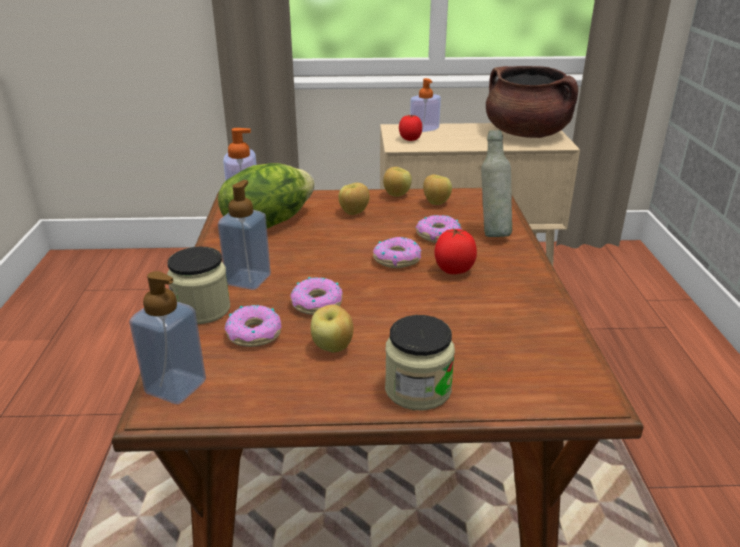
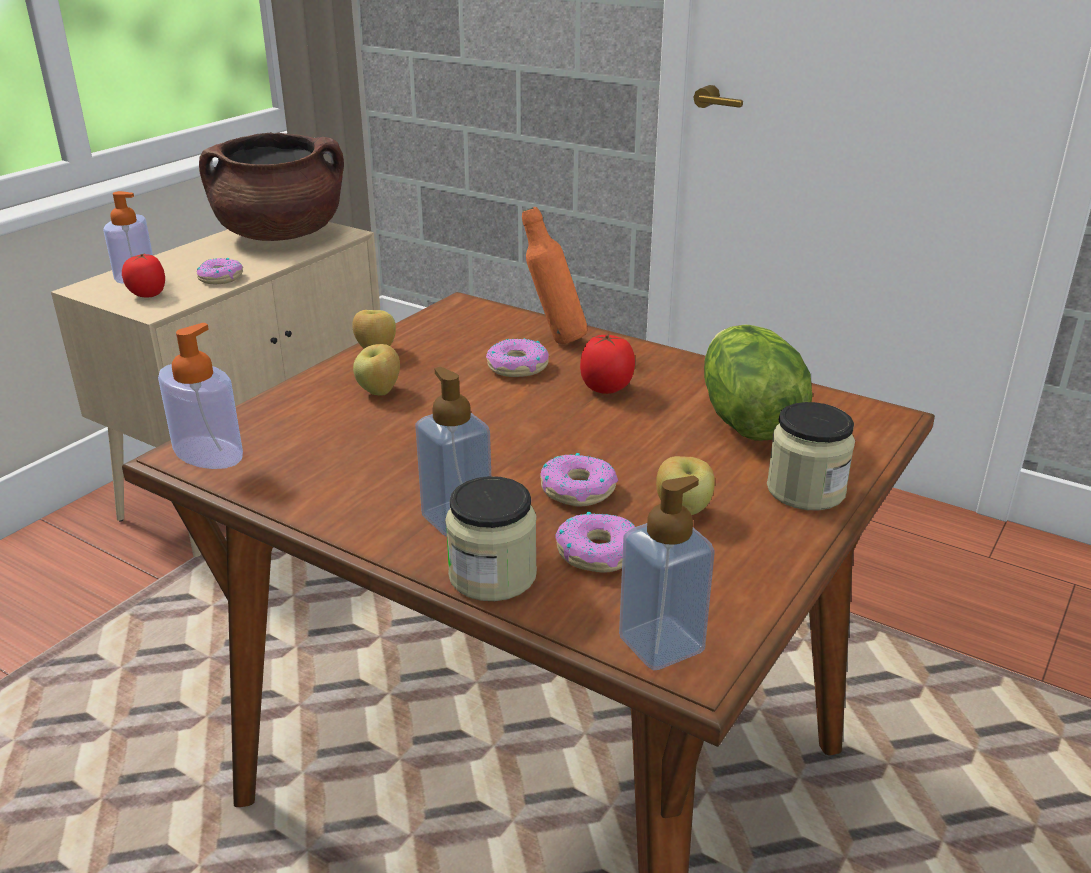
camera: 55 degrees left, 0 degrees up
(268, 222) = (310, 456): lettuce -> lettuce (746, 421)
(397, 259) = (538, 409): donut -> donut (220, 278)
(436, 203) = (437, 339): apple -> none
(492, 233) = (554, 340): grey bottle -> orange bottle

